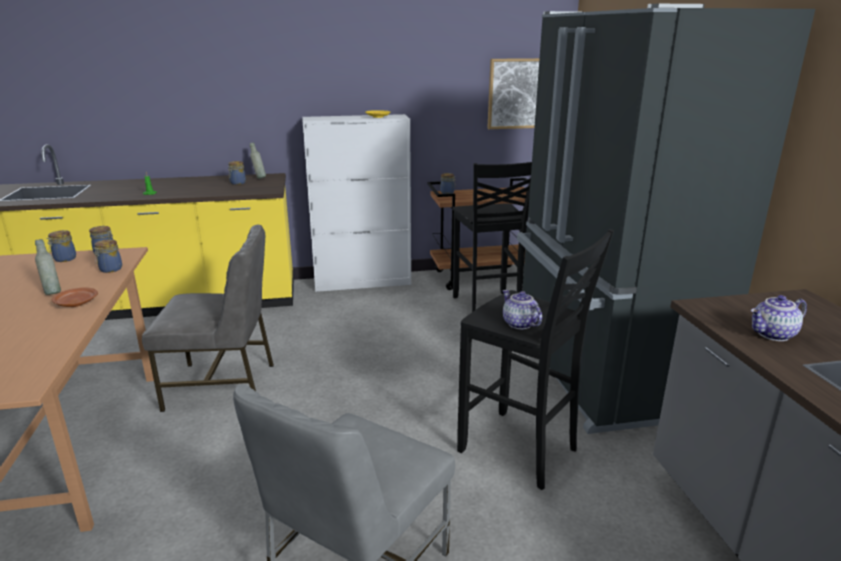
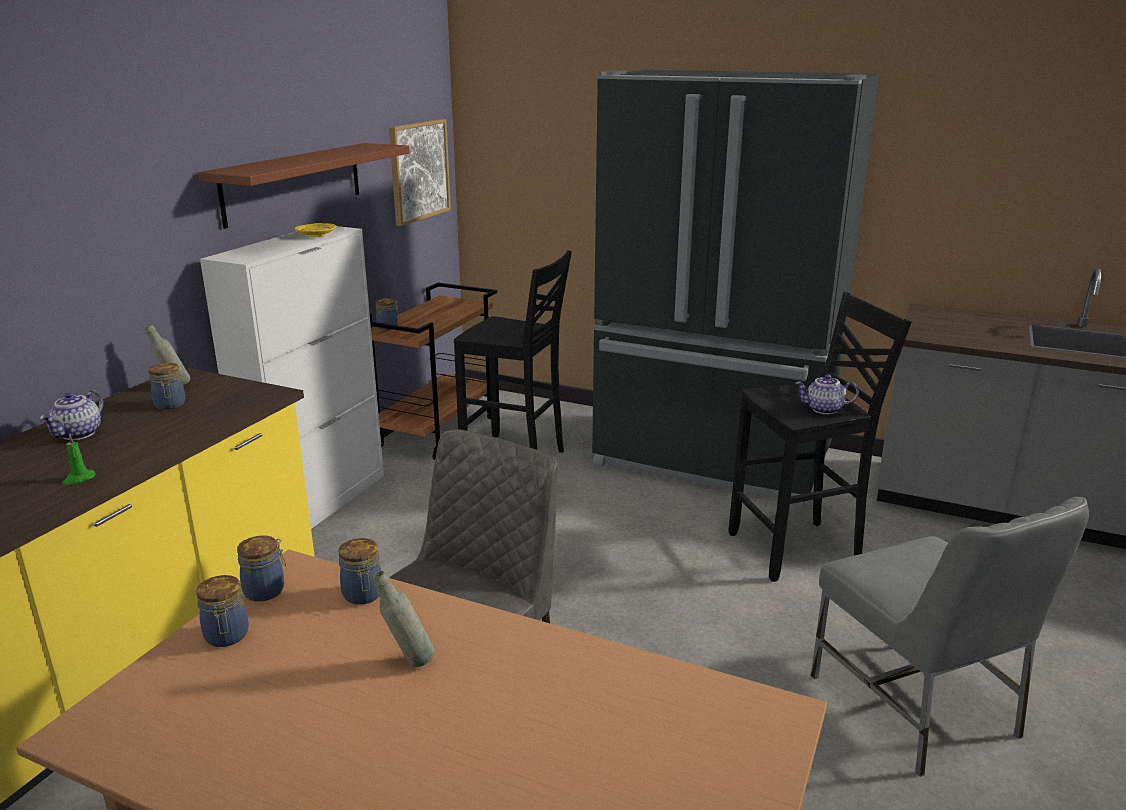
camera: 55 degrees left, 0 degrees up
(76, 303) = (491, 643): brown plate -> none
(389, 85) = (293, 183): none -> brown shelf
(773, 335) = (982, 336): teapot -> teapot (79, 434)

